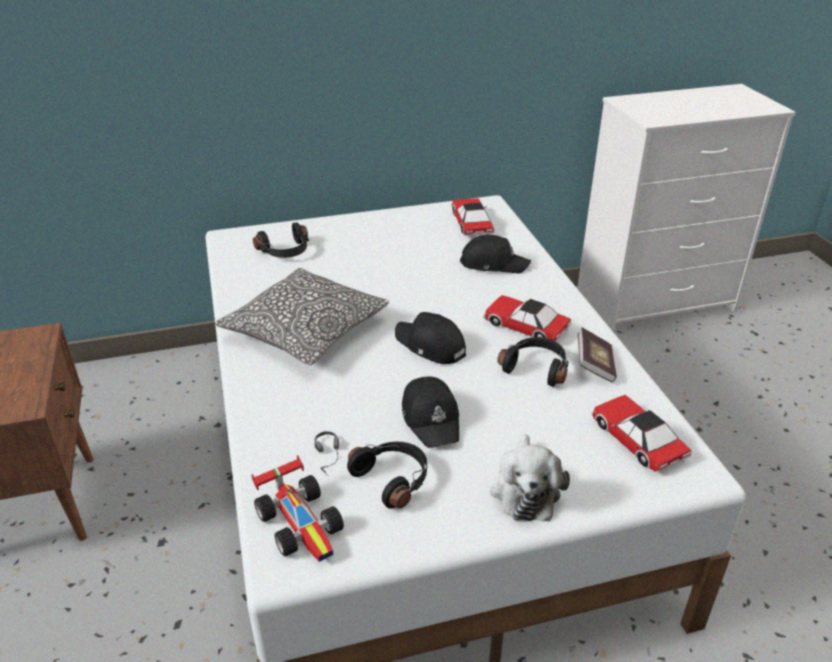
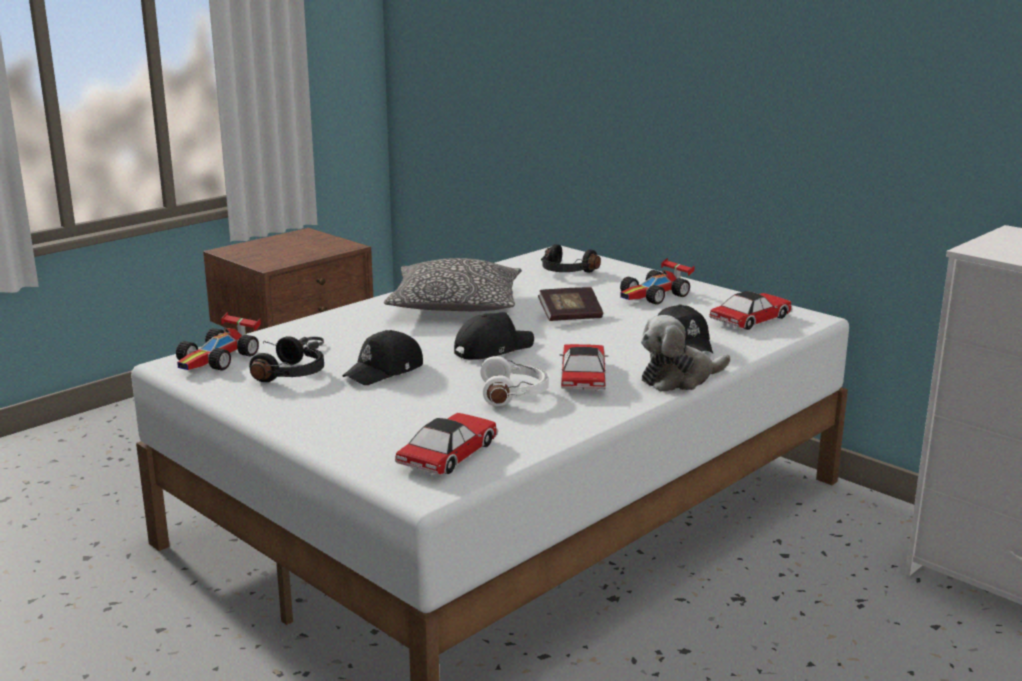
camera: 60 degrees right, 15 degrees down
(385, 237) = (655, 295): none -> toy car
(430, 346) = (492, 349): black cap -> black cap turned 45 degrees clockwise
(525, 490) = (325, 421): plush toy -> plush toy (679, 378)
(536, 368) = (514, 394): black headphones -> white headphones
(594, 365) = (554, 417): book -> book (570, 316)

